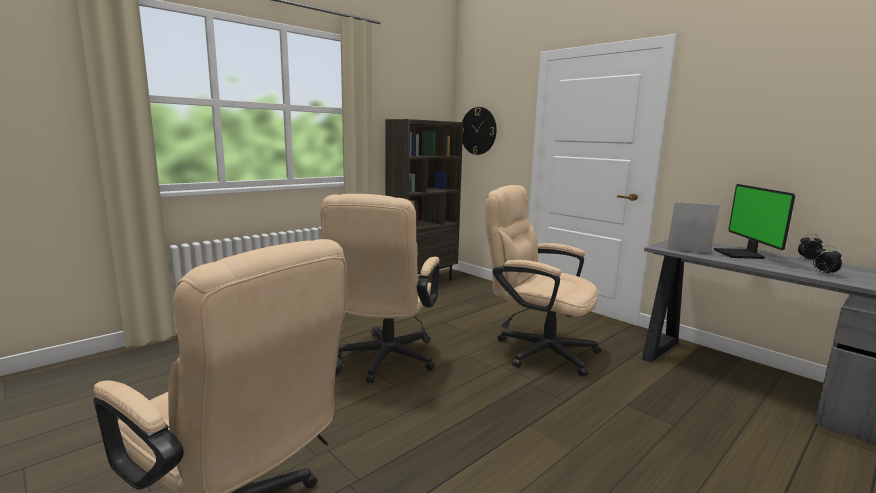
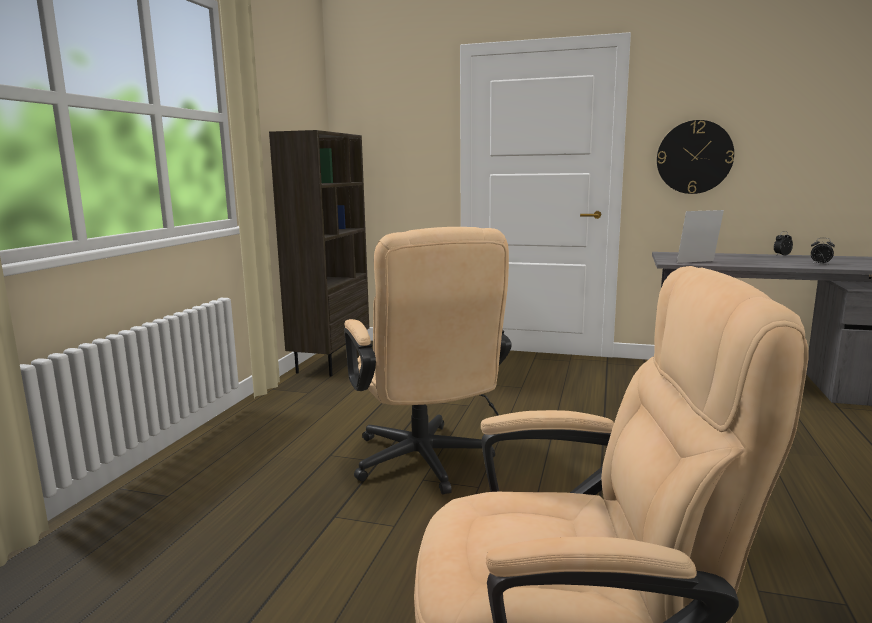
camera: 30 degrees left, 0 degrees up
(478, 131) = (372, 147): wall clock -> wall clock (694, 157)
(537, 349) = (562, 404): beige office chair -> none
(741, 254) = (736, 259): monitor -> none

